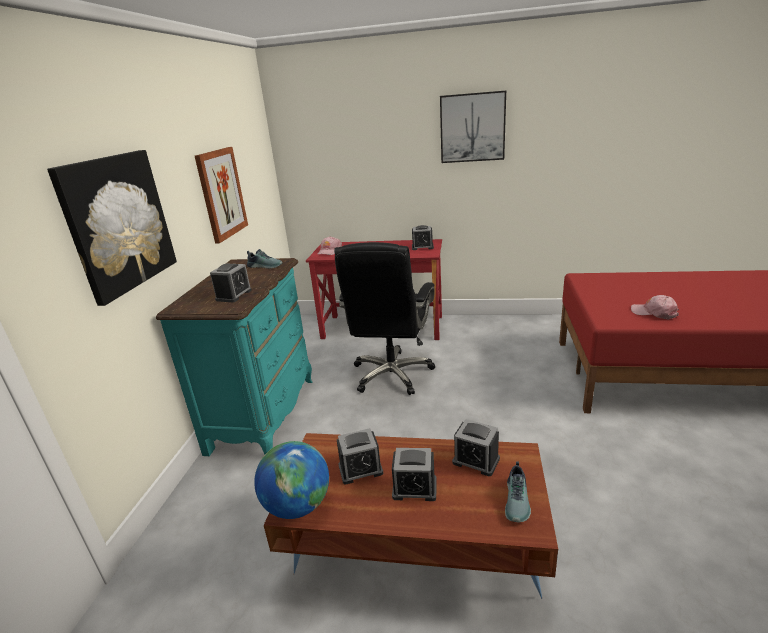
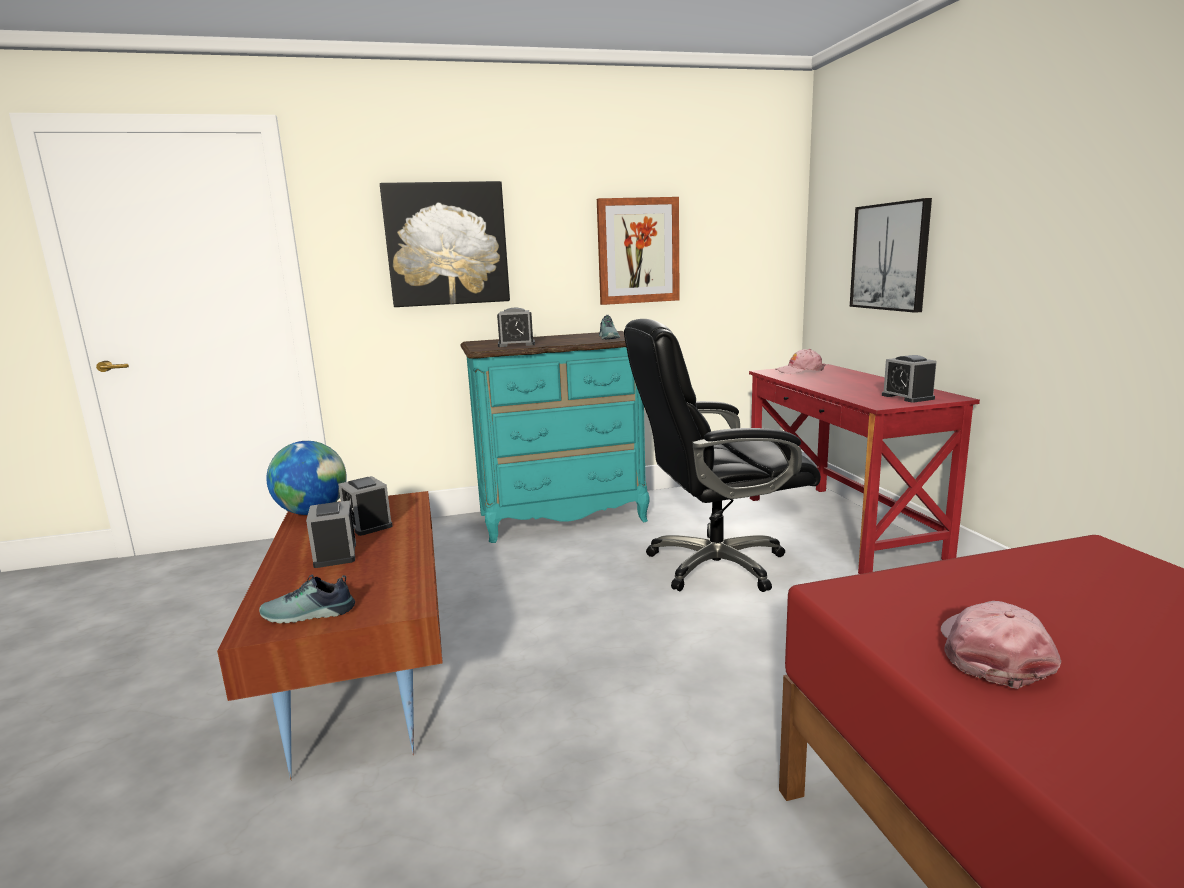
camera: 65 degrees right, 10 degrees down
(472, 127) = (1072, 161): picture -> picture (890, 256)
(476, 460) = (389, 578): alarm clock -> none

